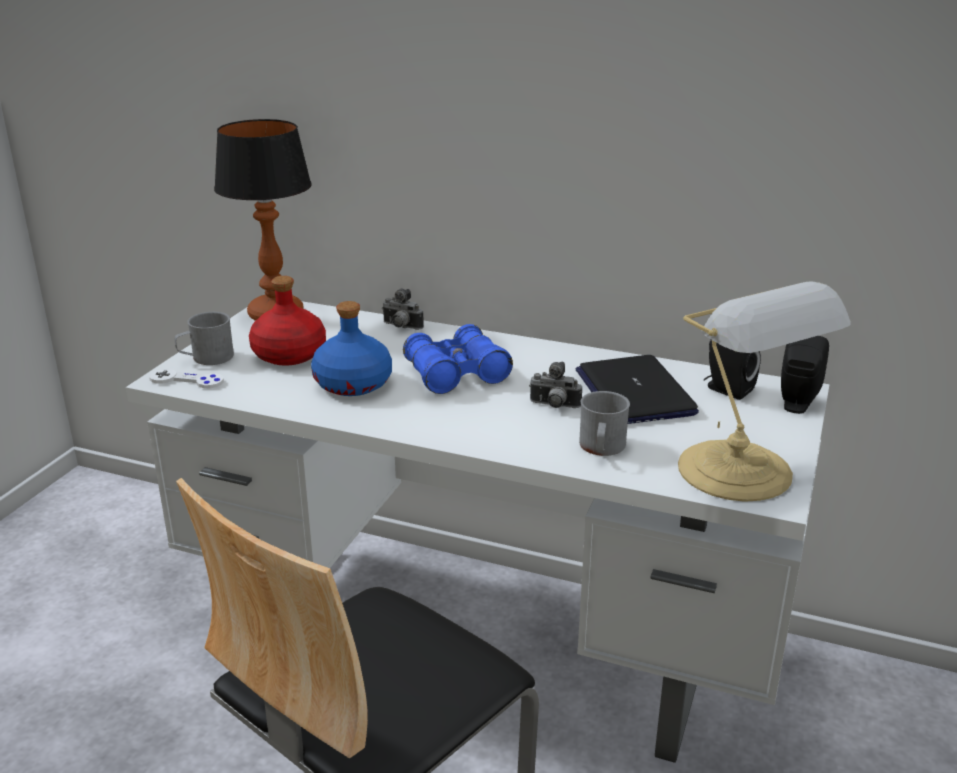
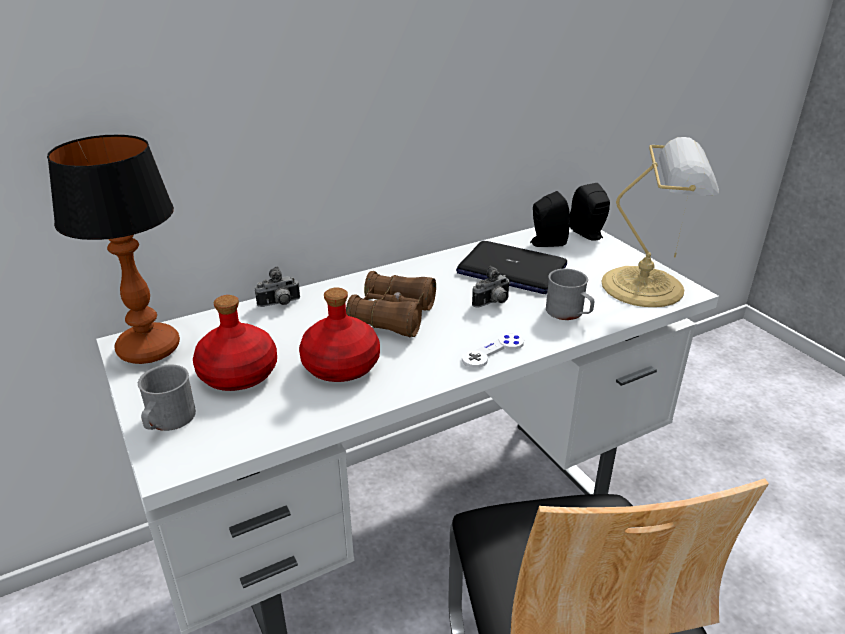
camera: 50 degrees left, 5 degrees up
(186, 380) = (195, 451): white game controller -> white game controller (493, 352)
(353, 384) = (342, 366): blue bottle -> red bottle
(456, 374) = (393, 316): blue binoculars -> brown binoculars

